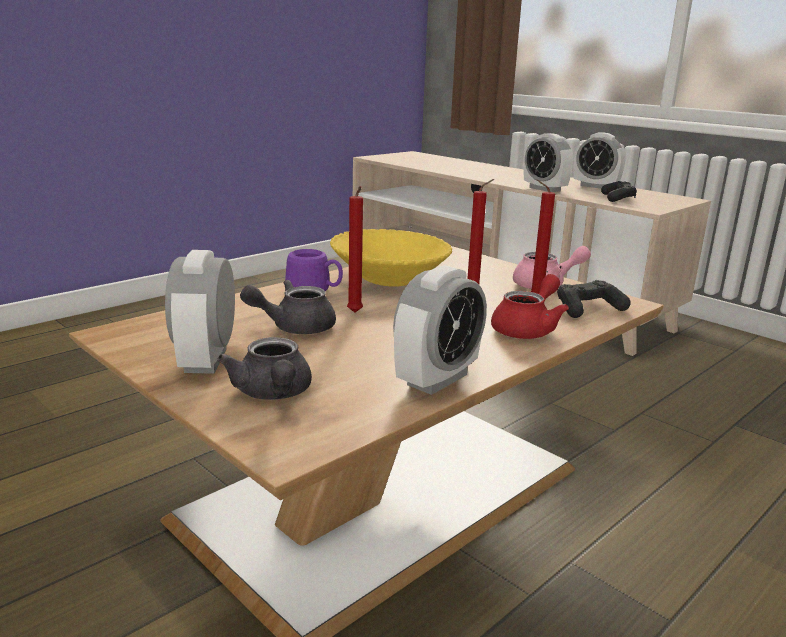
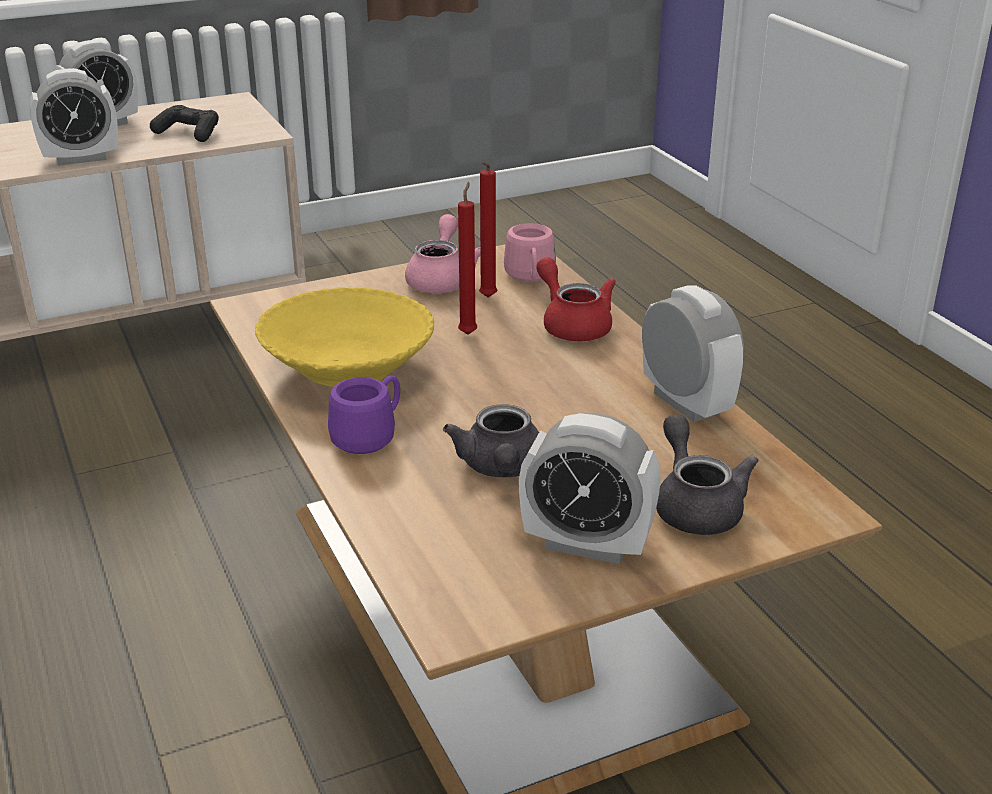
camera: 70 degrees left, 10 degrees up
(273, 394) = (695, 505): grey teapot -> grey teapot turned 105 degrees counterclockwise
(355, 313) = (472, 418): red candle -> none
(588, 309) = (530, 278): black game controller -> pink mug

